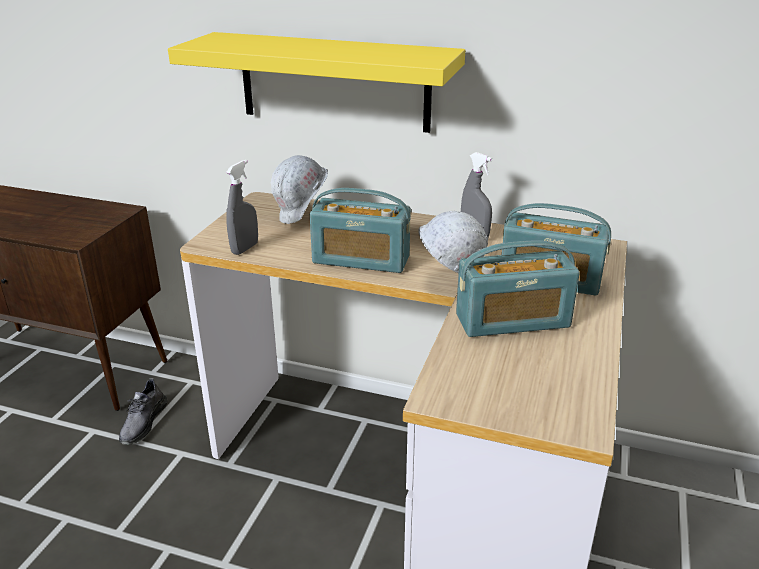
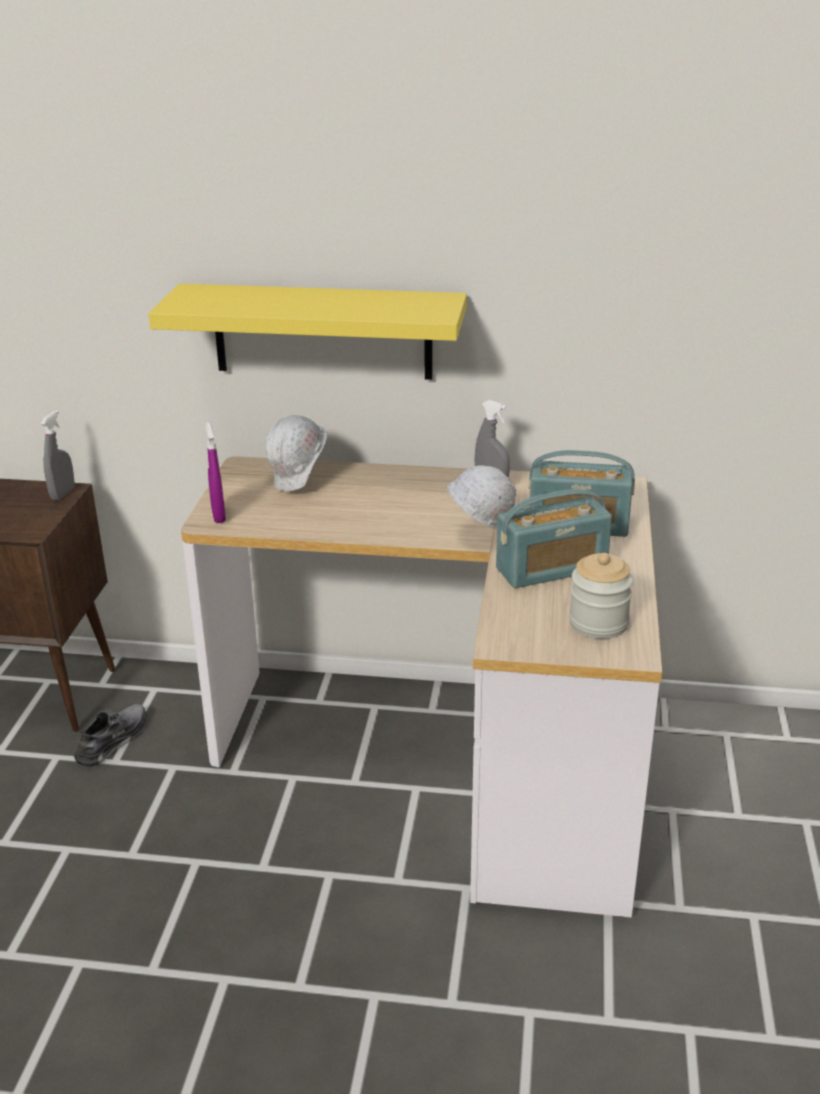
camera: 10 degrees left, 0 degrees up
(143, 422) = (113, 740): grey shoe -> grey shoe turned 150 degrees counterclockwise
(218, 239) = (218, 515): none -> purple spray bottle
(245, 248) = (252, 523): grey spray bottle -> grey spray bottle (62, 494)
(361, 260) = (382, 523): radio -> none
(549, 386) = (598, 623): none -> jar

